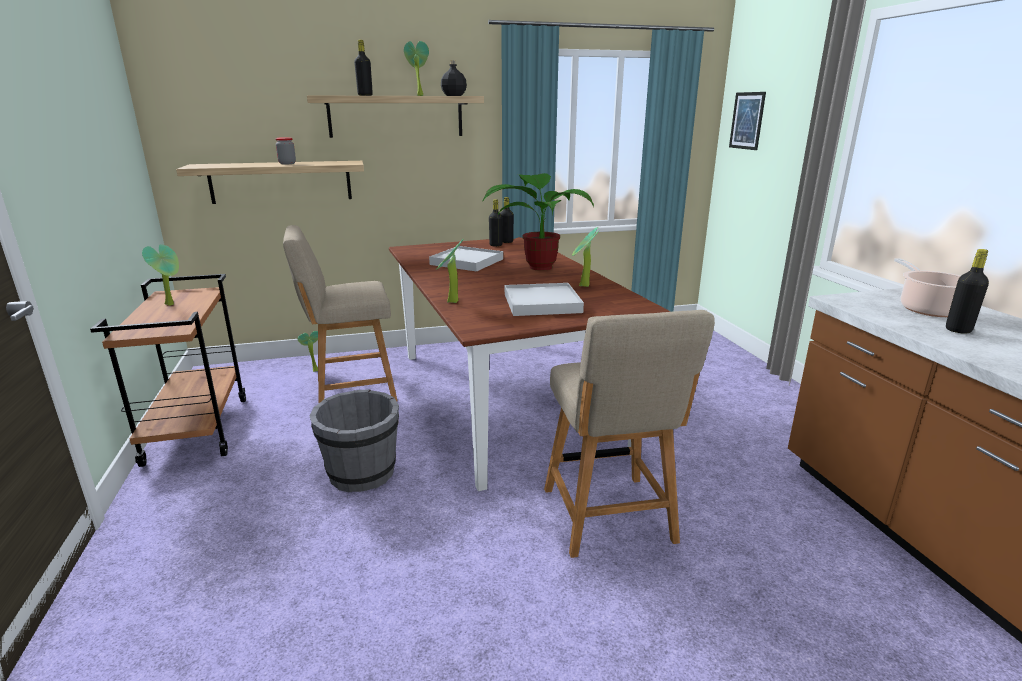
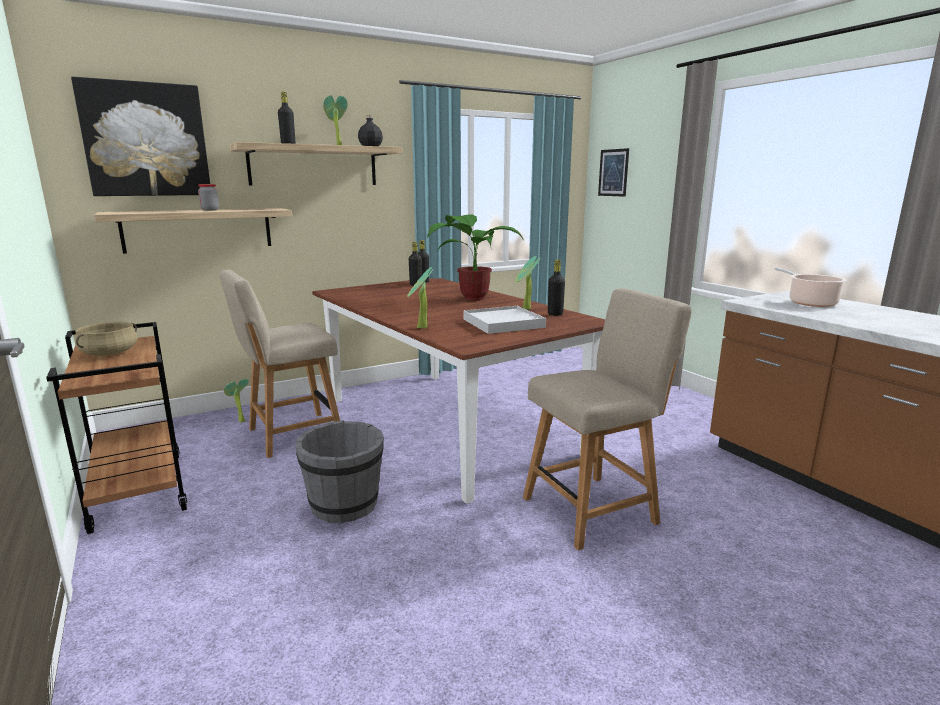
camera: 15 degrees left, 5 degrees down
(172, 304) = (110, 353): potted plant -> beige cooking pot
(231, 94) = (146, 140): none -> picture
(467, 262) = (402, 298): white tray -> none
(610, 519) = (594, 508): beige chair -> beige chair turned 90 degrees counterclockwise
(958, 330) = (843, 313): black bottle -> black bottle (555, 314)

